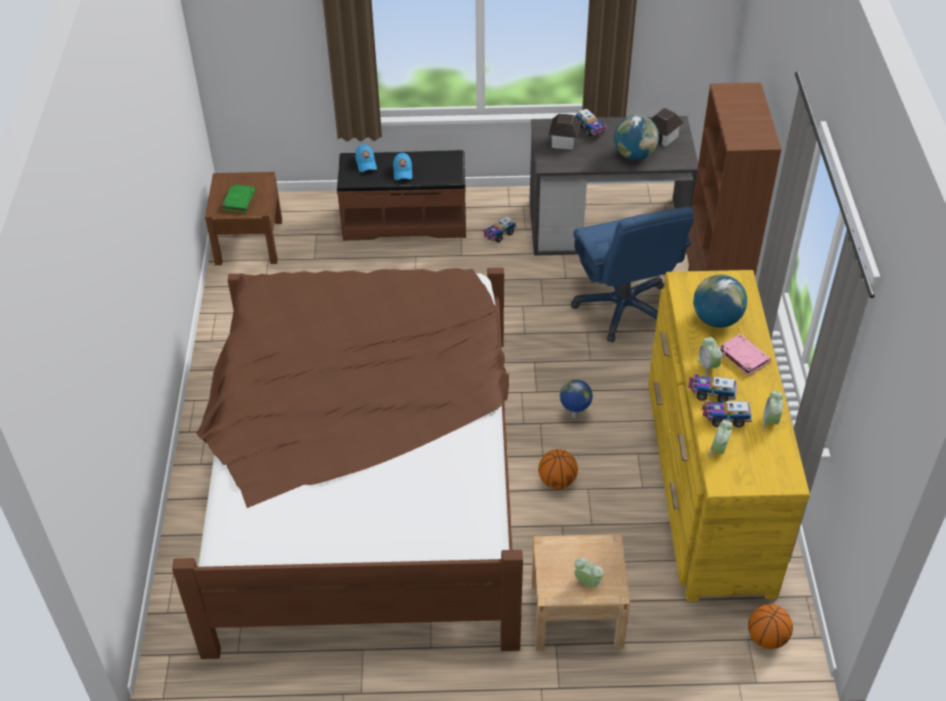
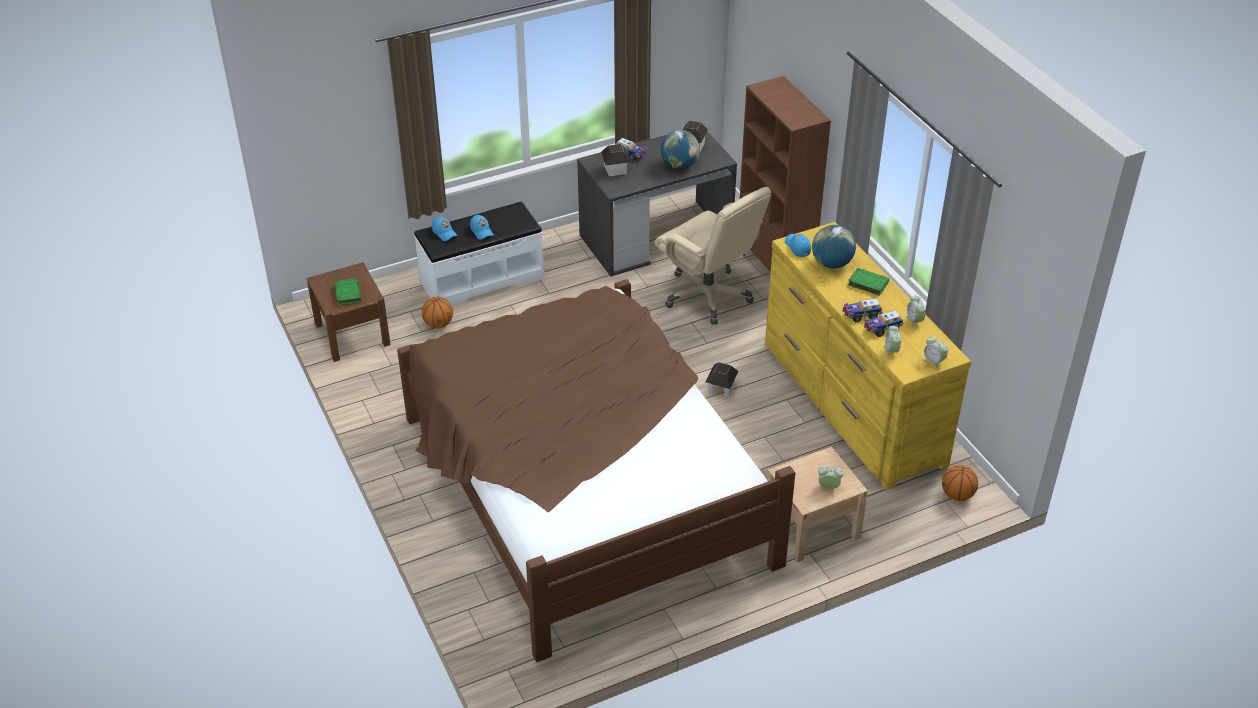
camera: 25 degrees left, 5 degrees down
(404, 220) = (481, 279): brown bench -> white bench
(499, 234) = (570, 268): toy truck -> none
(557, 481) = (737, 439): basketball -> basketball (438, 324)
(574, 417) = (721, 388): globe -> toy house
(623, 308) = (708, 296): blue office chair -> beige office chair
(689, 288) = (798, 247): none -> blue cap
(708, 366) = (847, 297): alarm clock -> alarm clock (933, 362)
(743, 357) = (867, 283): pink book -> green book

